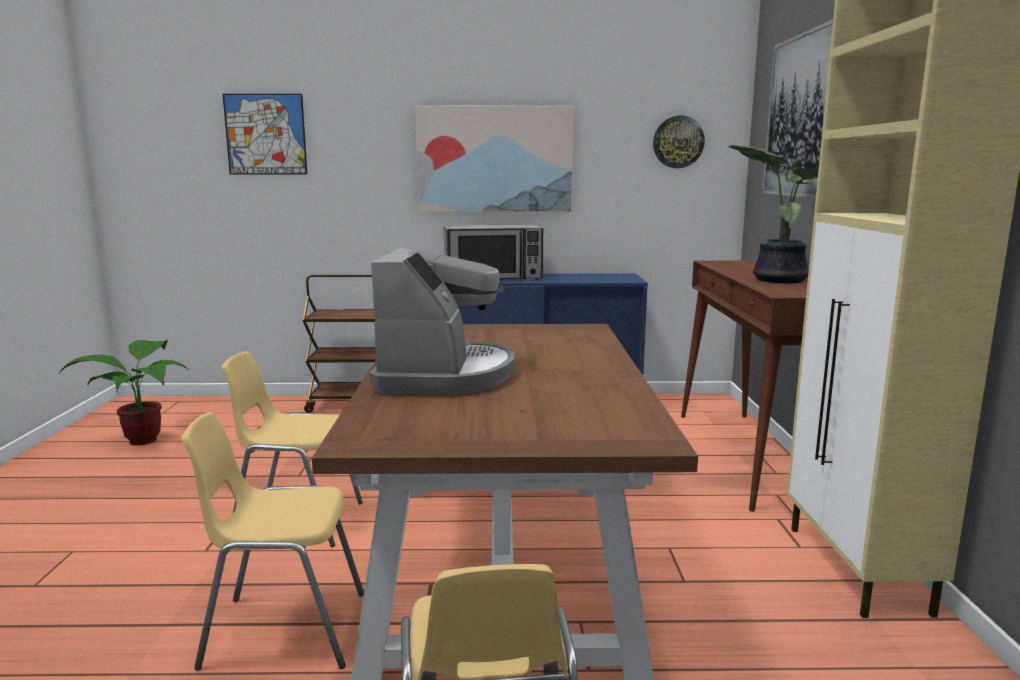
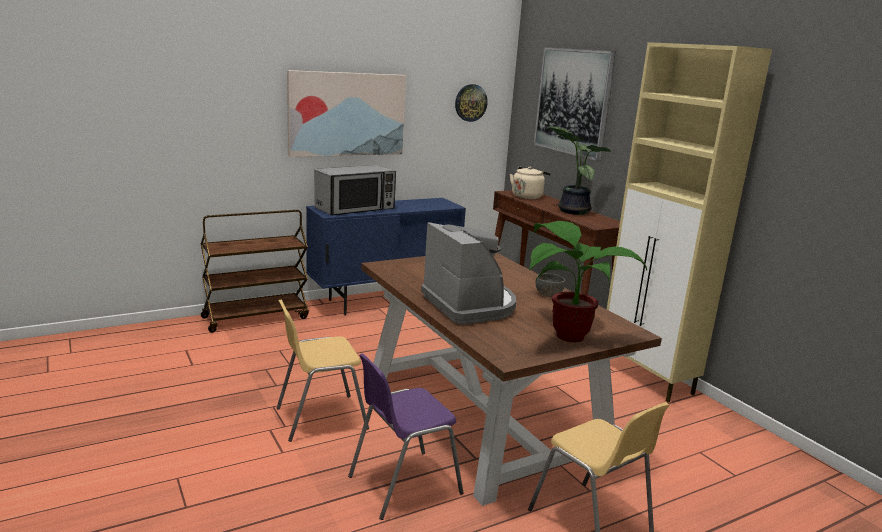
camera: 30 degrees left, 5 degrees up
(144, 439) = (92, 379): potted plant -> potted plant (565, 334)
(265, 134) = (152, 90): picture -> none
(284, 630) = (403, 484): yellow chair -> purple chair
(595, 376) = (548, 294): none -> grey bowl
(734, 265) = (527, 196): none -> beige kettle

